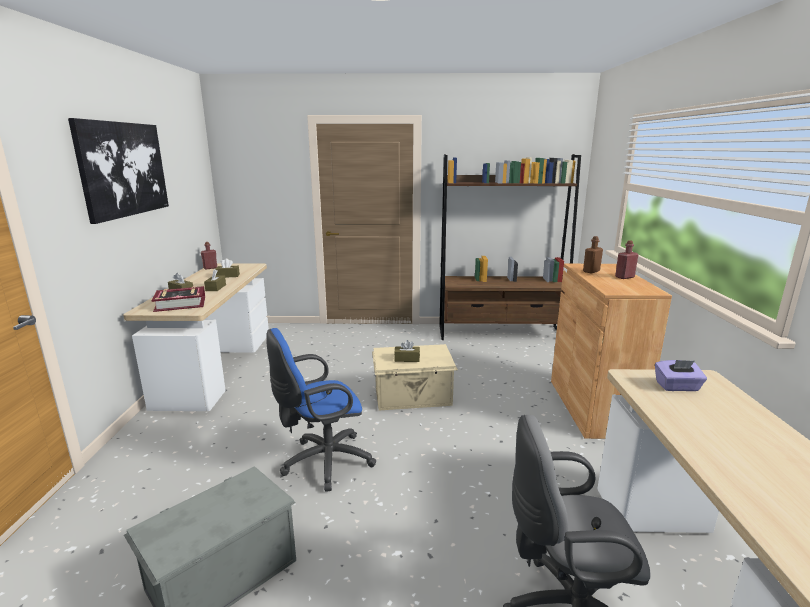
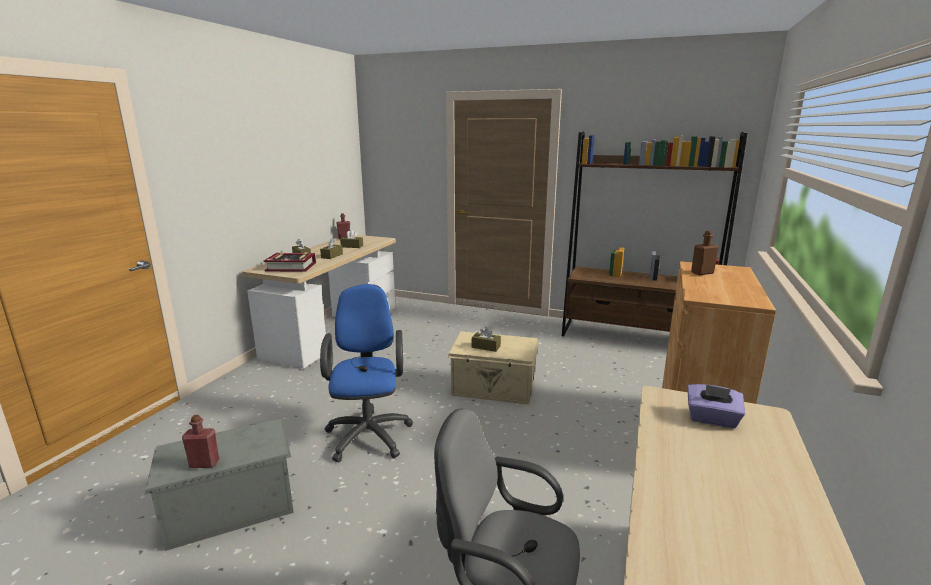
camera: 20 degrees right, 0 degrees up
(123, 169) = (256, 143): picture -> none
(323, 462) = (369, 433): blue office chair -> blue office chair turned 90 degrees clockwise
(624, 277) = (738, 283): red bottle -> red bottle (204, 463)

